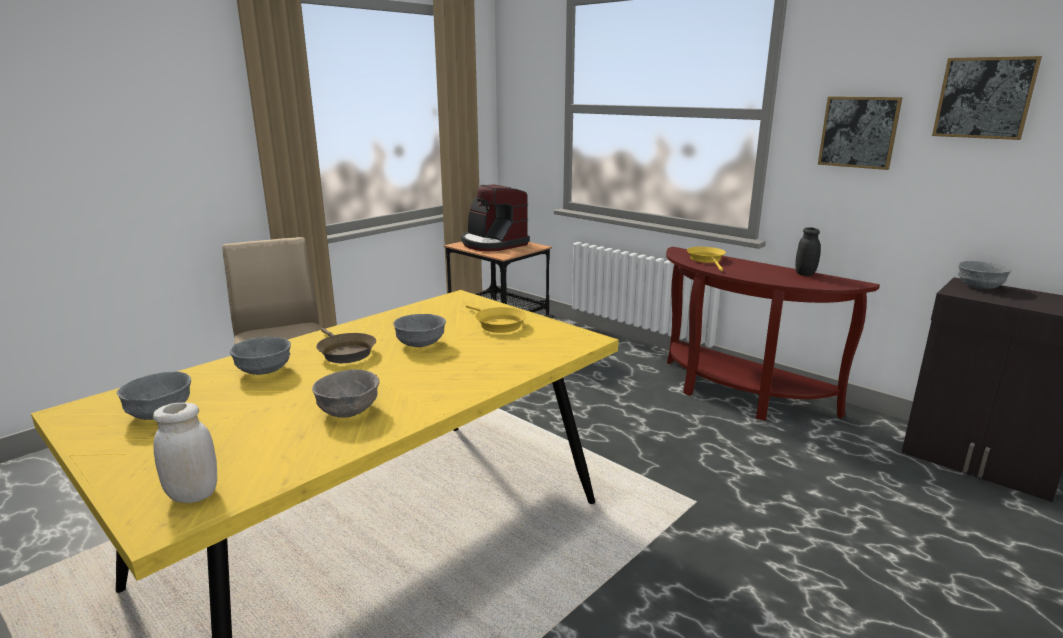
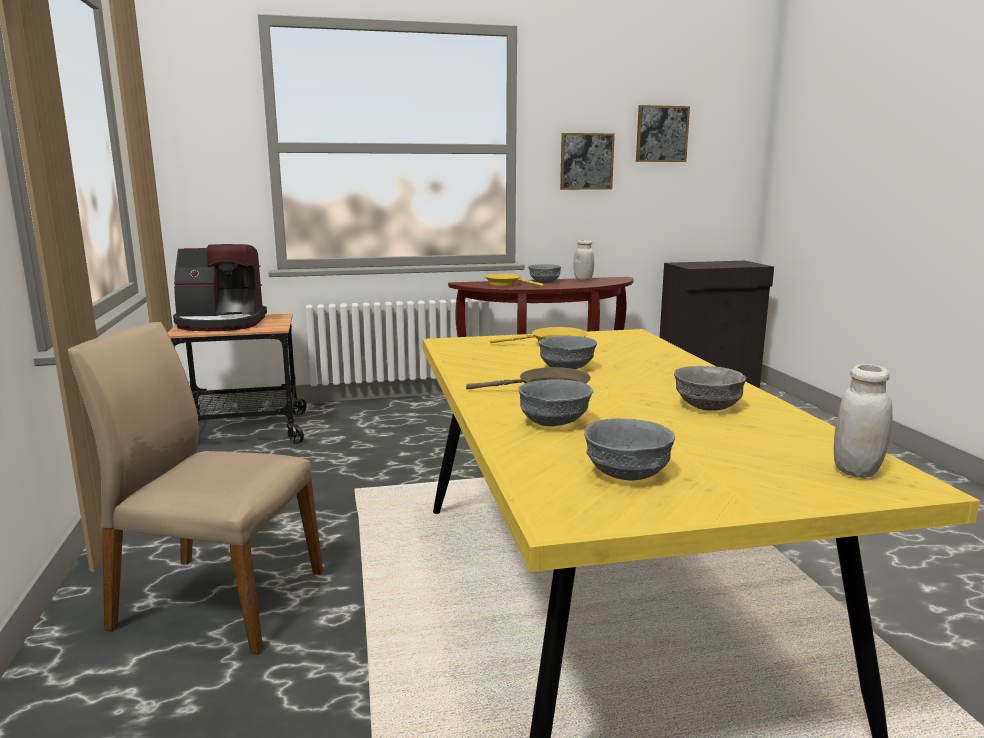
camera: 55 degrees left, 5 degrees down
(805, 274) = (583, 279): black jar -> white jar
(980, 287) = (689, 263): grey bowl -> grey bowl (545, 282)

